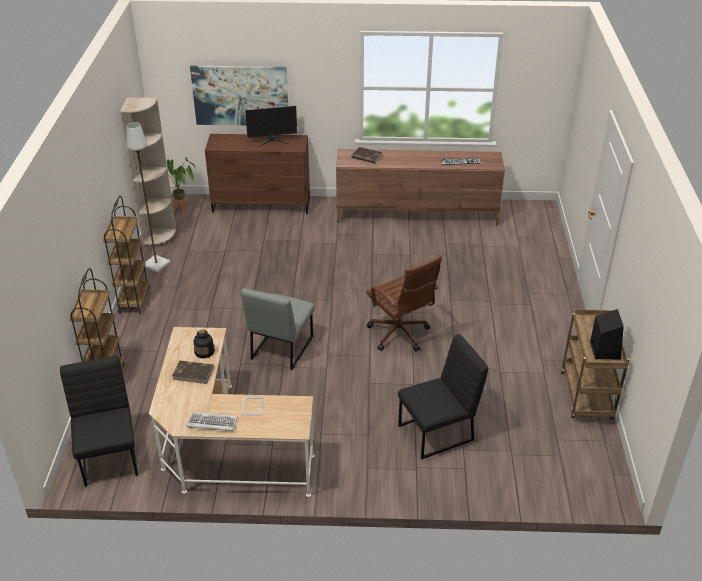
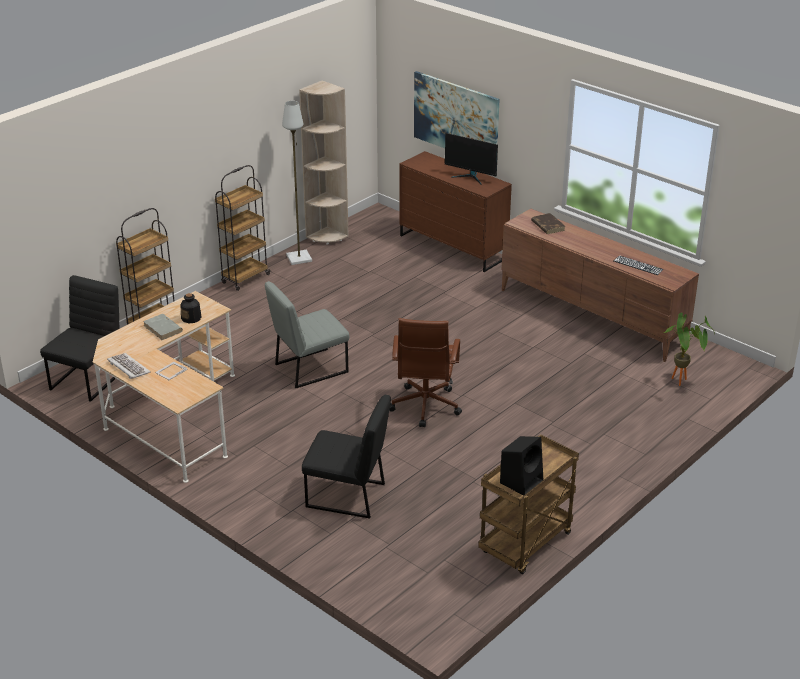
camera: 40 degrees right, 5 degrees down
(183, 210) = (378, 224): potted plant -> potted plant (682, 383)
(193, 373) = (163, 329): brown book -> grey book

